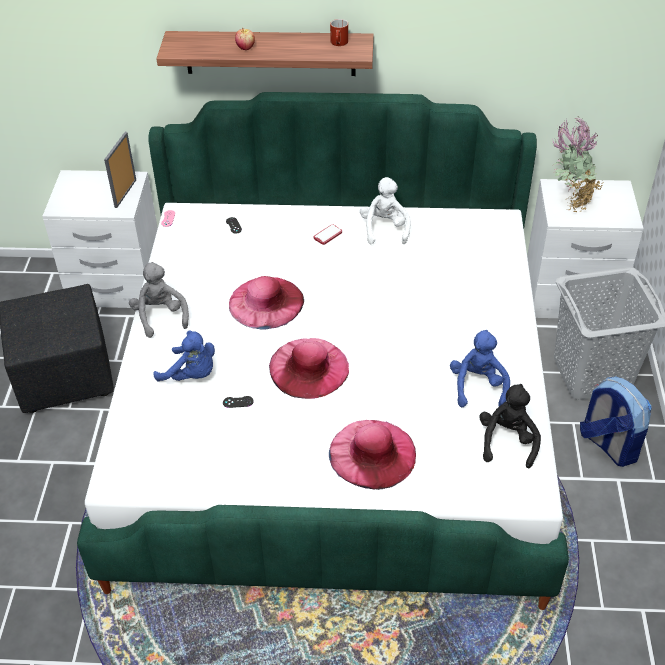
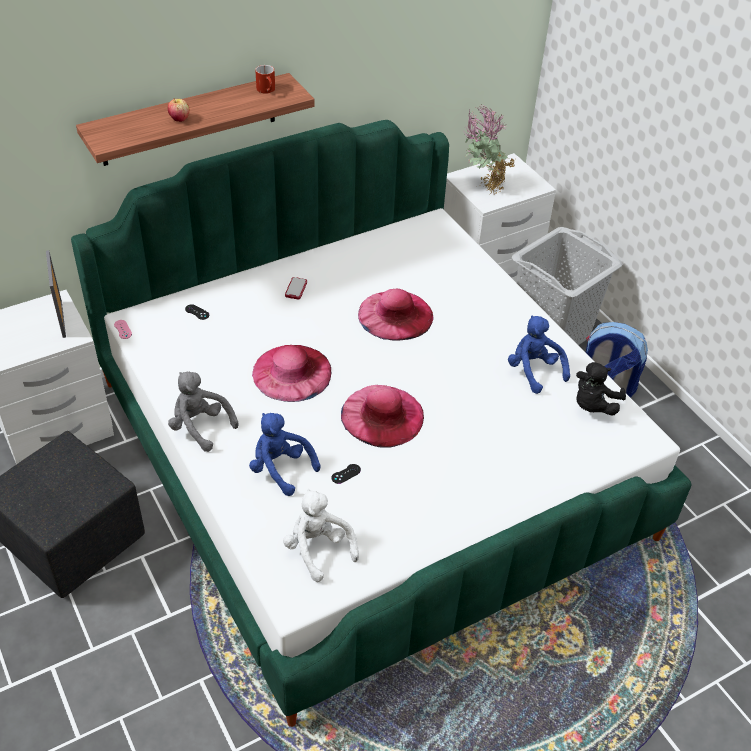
camera: 35 degrees left, 0 degrees up
(191, 375) = (280, 469): blue plush toy -> blue plush toy turned 135 degrees counterclockwise
(372, 453) = (499, 465): pink hat -> pink hat (395, 315)
(384, 229) = (342, 265): white plush toy -> white plush toy (318, 549)
(507, 441) = (593, 406): black plush toy -> black plush toy turned 120 degrees counterclockwise

